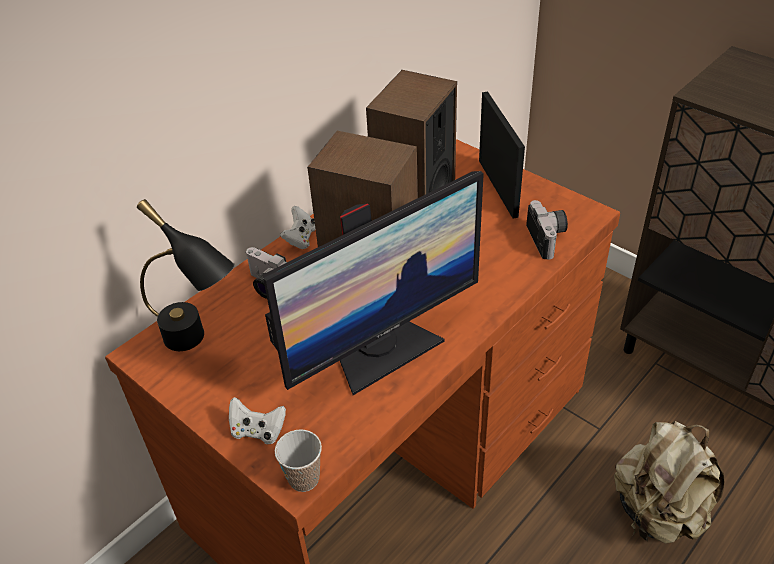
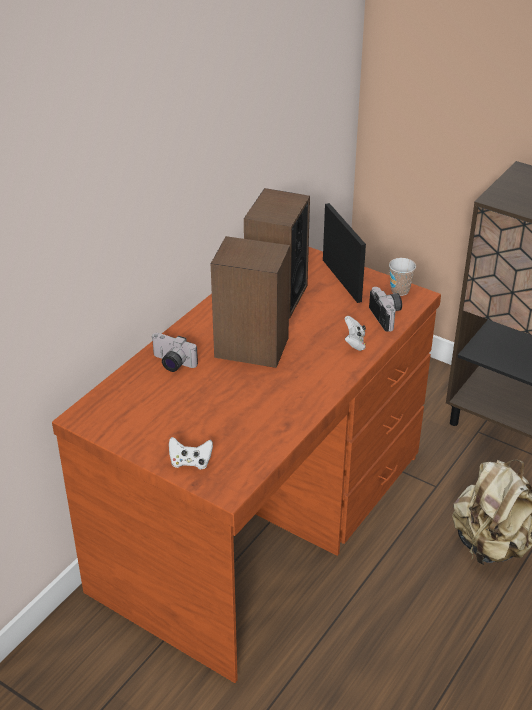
camera: 10 degrees left, 5 degrees down
(199, 343) = (126, 407): black table lamp -> none
(300, 239) = (188, 327): white game controller -> white game controller (354, 343)
(304, 479) = (233, 489): cup -> cup (400, 290)
(382, 350) = (273, 402): monitor -> none

